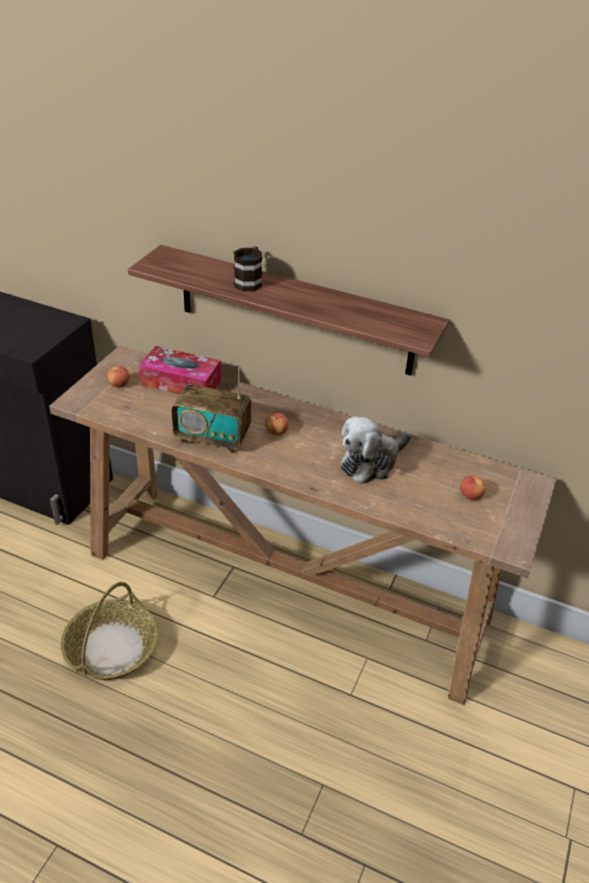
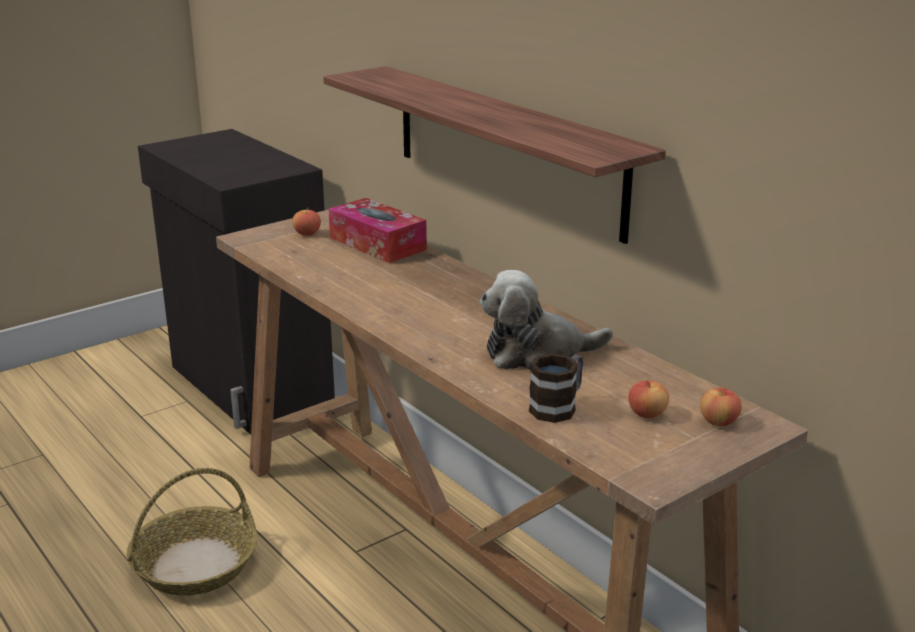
camera: 30 degrees right, 15 degrees down
(212, 438) = (360, 293): radio -> none
(249, 281) = (446, 96): mug -> mug (558, 406)
(276, 431) = (443, 303): apple -> apple (718, 422)

